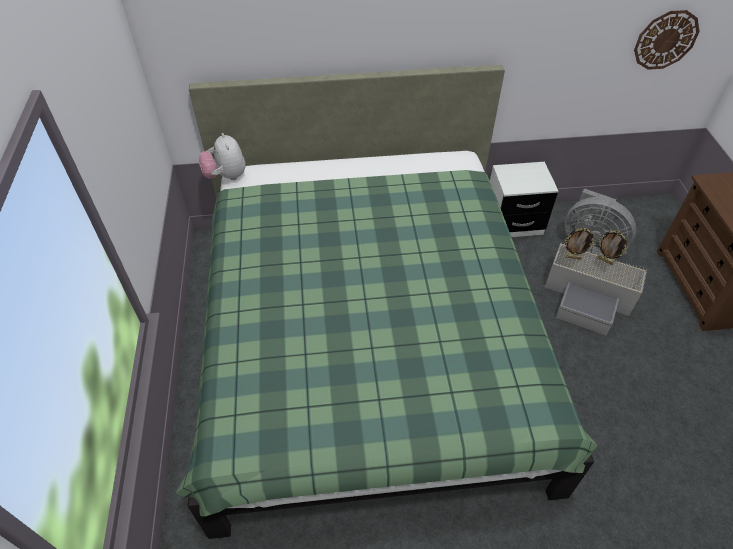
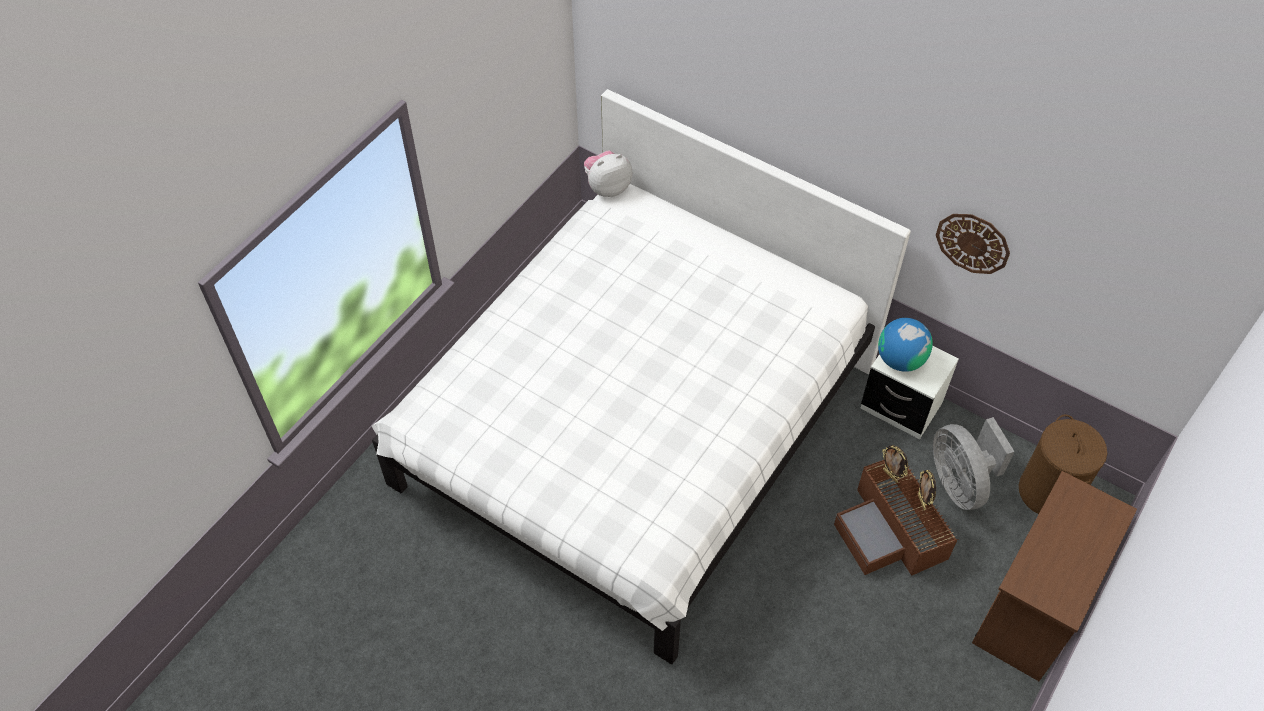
camera: 40 degrees right, 5 degrees up
(226, 176) = (607, 187): plush toy -> plush toy turned 45 degrees clockwise
(367, 344) = (634, 425): green bed -> white bed
(515, 181) = (900, 359): none -> globe
(589, 297) = (891, 530): grey storage box -> brown storage box
(635, 218) = (1049, 492): none -> brown laundry basket
(665, 40) = (1109, 304): wall clock -> wall clock (972, 243)

